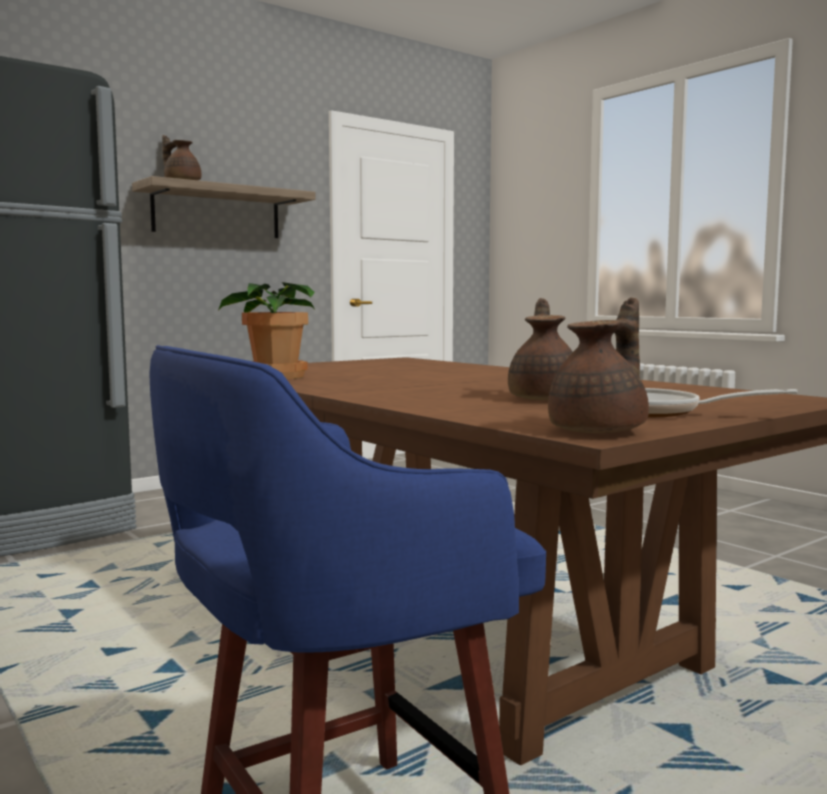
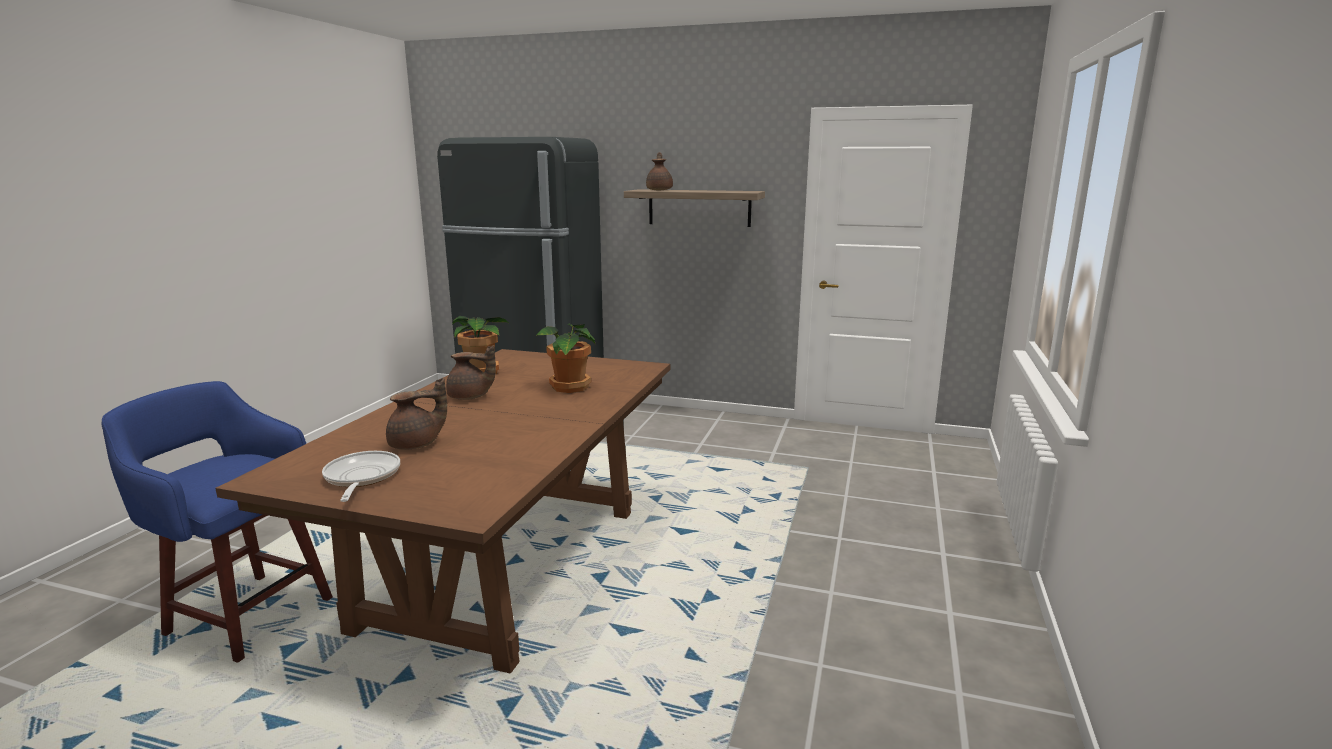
camera: 55 degrees right, 10 degrees up
(423, 370) = (569, 387): none -> potted plant
(601, 430) = (275, 478): brown teapot -> brown teapot (470, 397)

